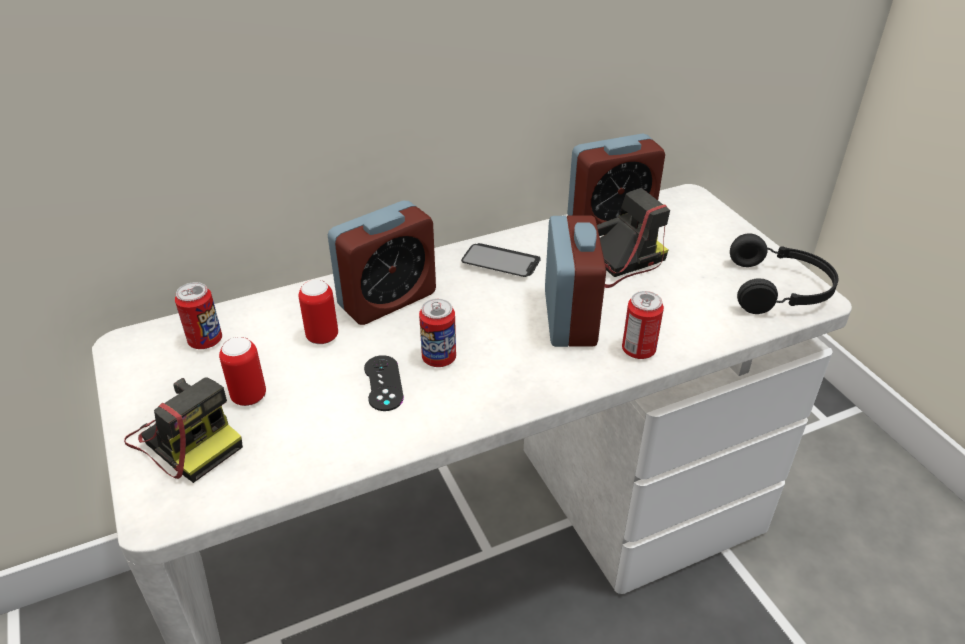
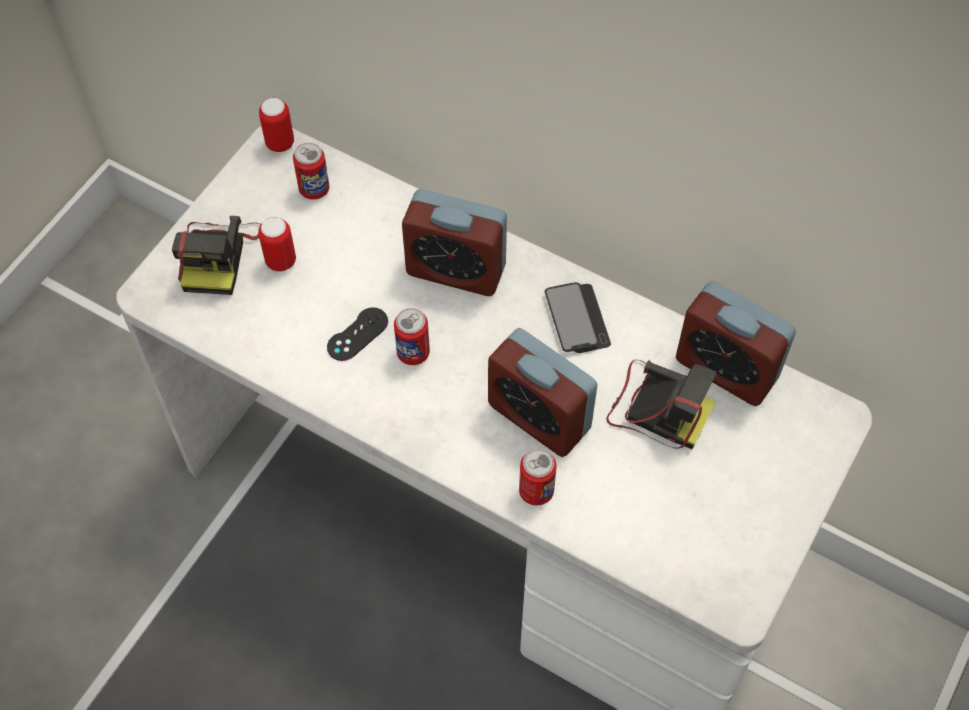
camera: 55 degrees right, 20 degrees up
(322, 337) = (376, 258): can -> can (280, 143)
(569, 318) = (539, 416): alarm clock -> alarm clock turned 75 degrees clockwise
(780, 289) = (727, 570): black headphones -> none

